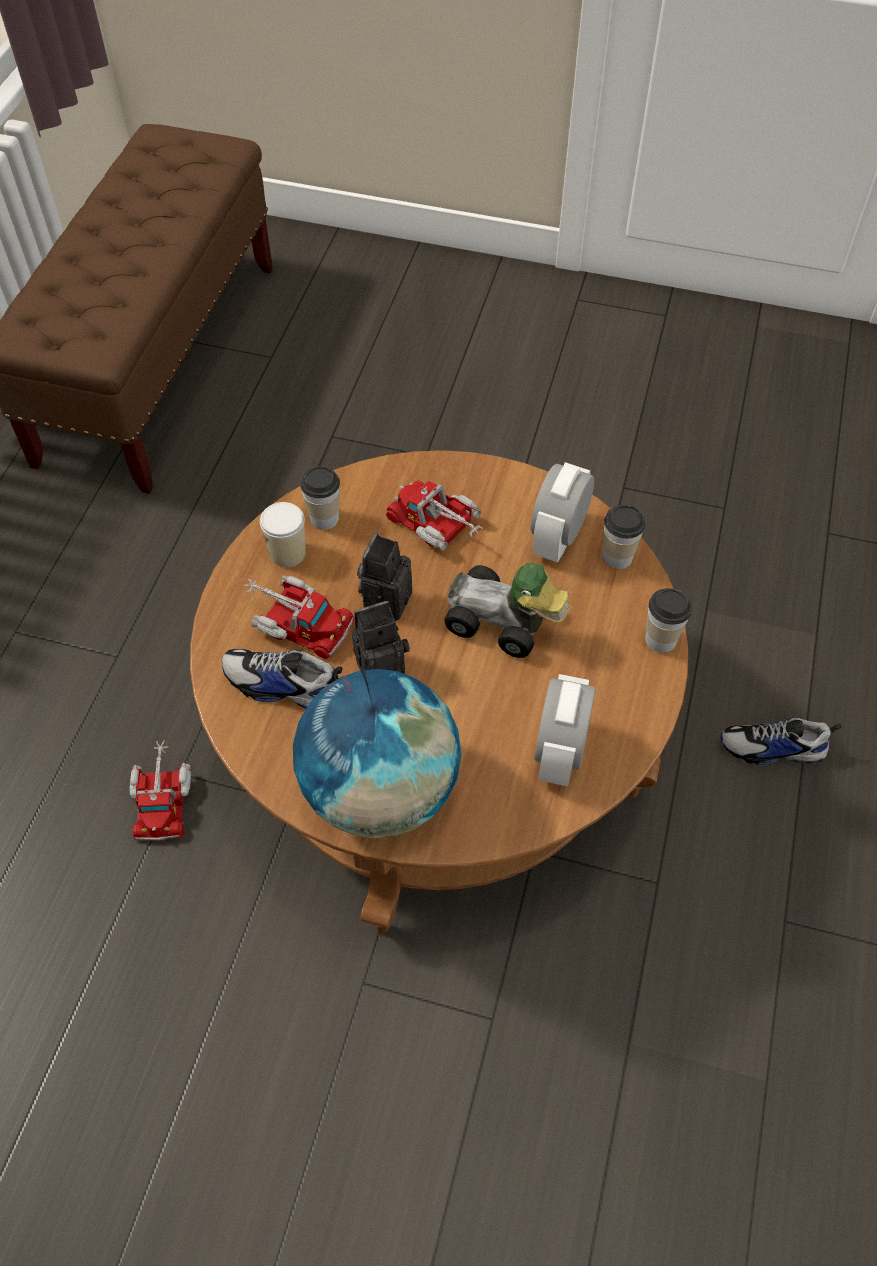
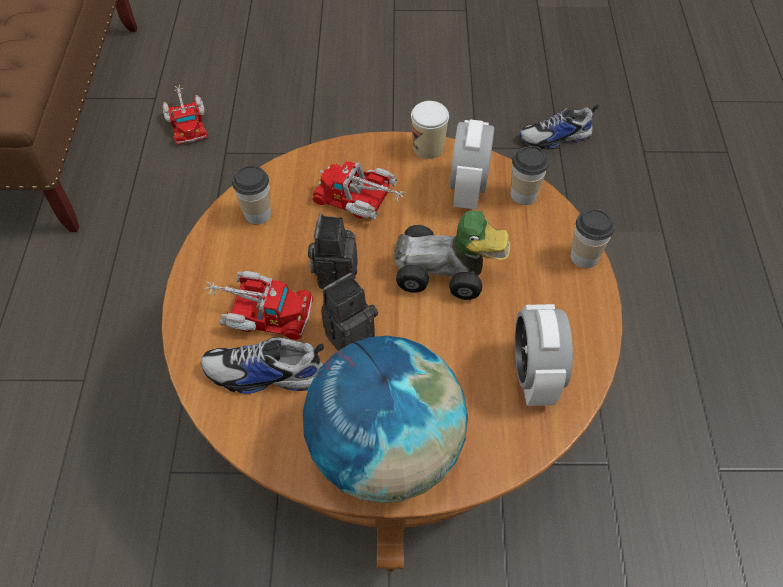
camera: 15 degrees left, 0 degrees up
(162, 798) = (159, 499): toy truck -> toy truck (187, 122)
(287, 553) = (233, 252): cup -> cup (428, 148)
(773, 749) = (661, 330): shoe -> shoe (555, 137)

